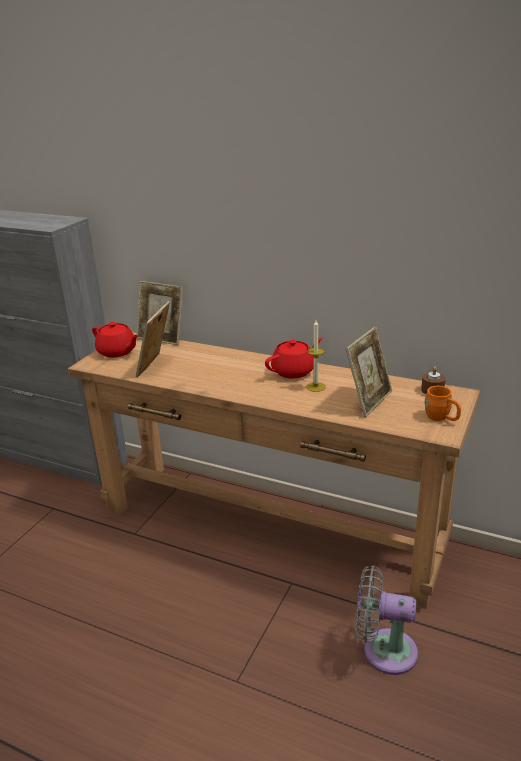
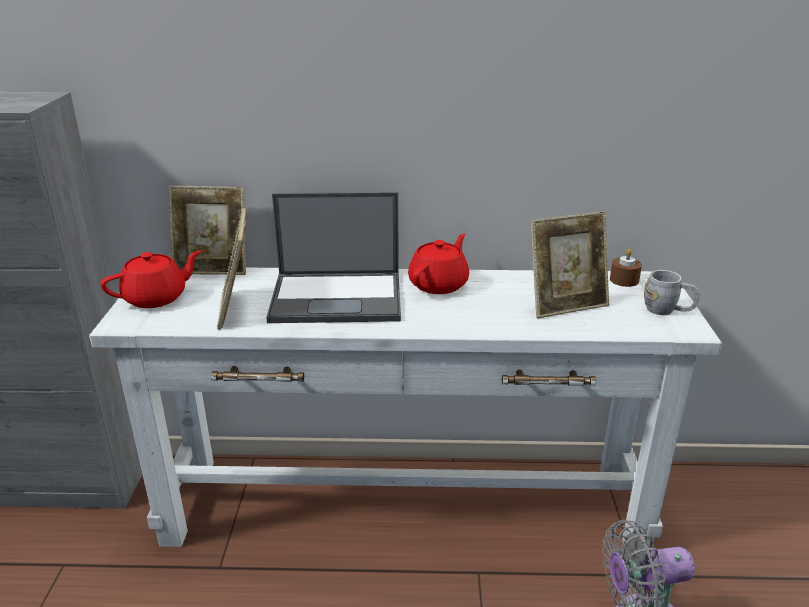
camera: 25 degrees left, 0 degrees up
(117, 352) = (156, 298): red teapot -> red teapot turned 45 degrees counterclockwise
(221, 369) = (338, 297): none -> laptop
(268, 528) = (404, 506): brown console table -> white console table
(316, 387) = (485, 299): candle -> none
(368, 401) = (566, 305): picture frame -> picture frame turned 60 degrees clockwise
(441, 418) = (667, 311): orange mug -> grey mug

